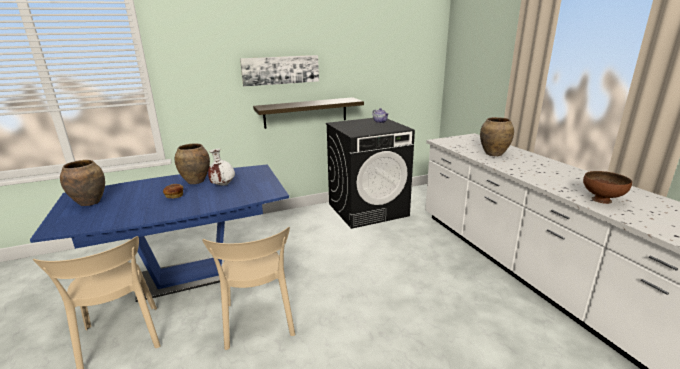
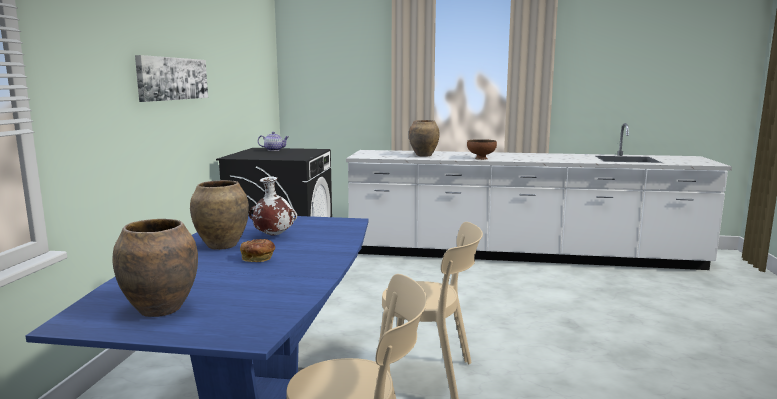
camera: 60 degrees left, 10 degrees down
(305, 112) = (196, 145): shelf -> none
(602, 200) = (543, 159): brown bowl -> brown bowl (481, 158)

